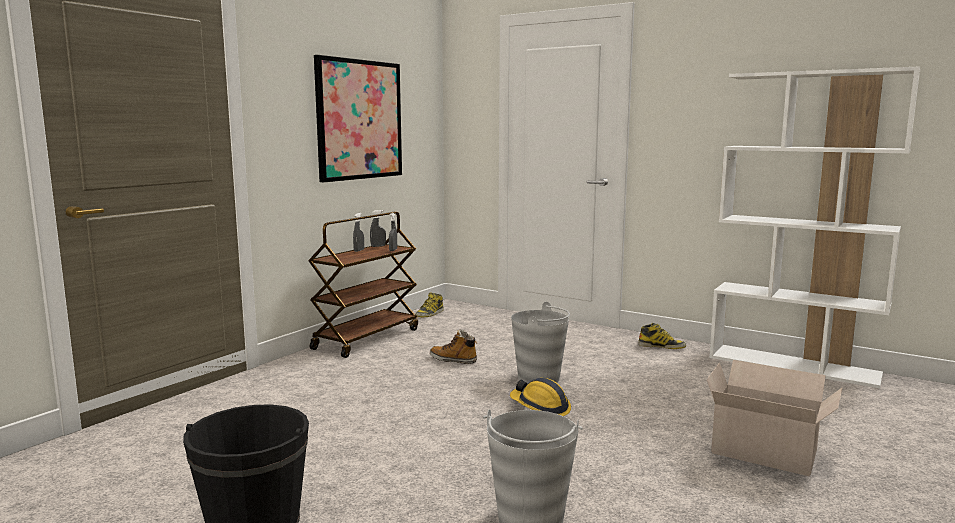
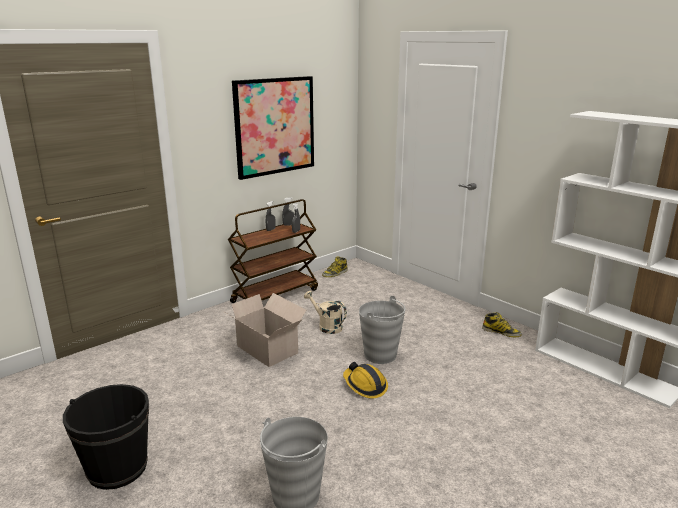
camera: 15 degrees right, 10 degrees up
(453, 360) = (326, 326): boot -> beige watering can
(767, 453) = (517, 464): cardboard box -> cardboard box (268, 350)

